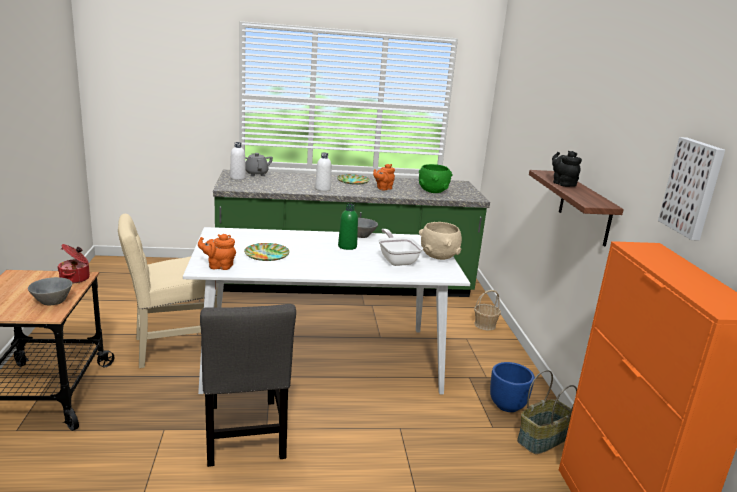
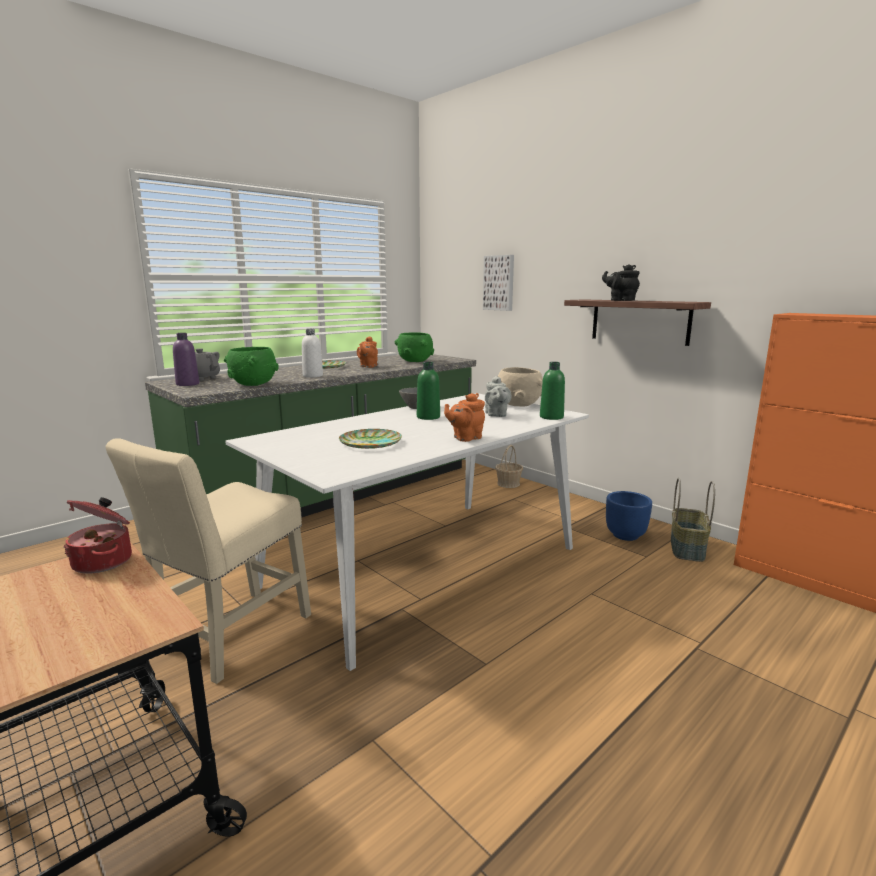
camera: 35 degrees left, 5 degrees down
(52, 301) = (123, 605): grey bowl -> none
(219, 266) = (344, 466): orange teapot -> orange teapot (465, 438)
(237, 178) = (187, 384): white bottle -> purple bottle
(245, 435) = (476, 684): grey chair -> none
(271, 188) = (254, 384): none -> green bowl
(397, 260) = (496, 415): frying pan -> grey teapot
(431, 275) = (551, 417): none -> green bottle
(693, 188) = (825, 250): picture -> picture (499, 283)

